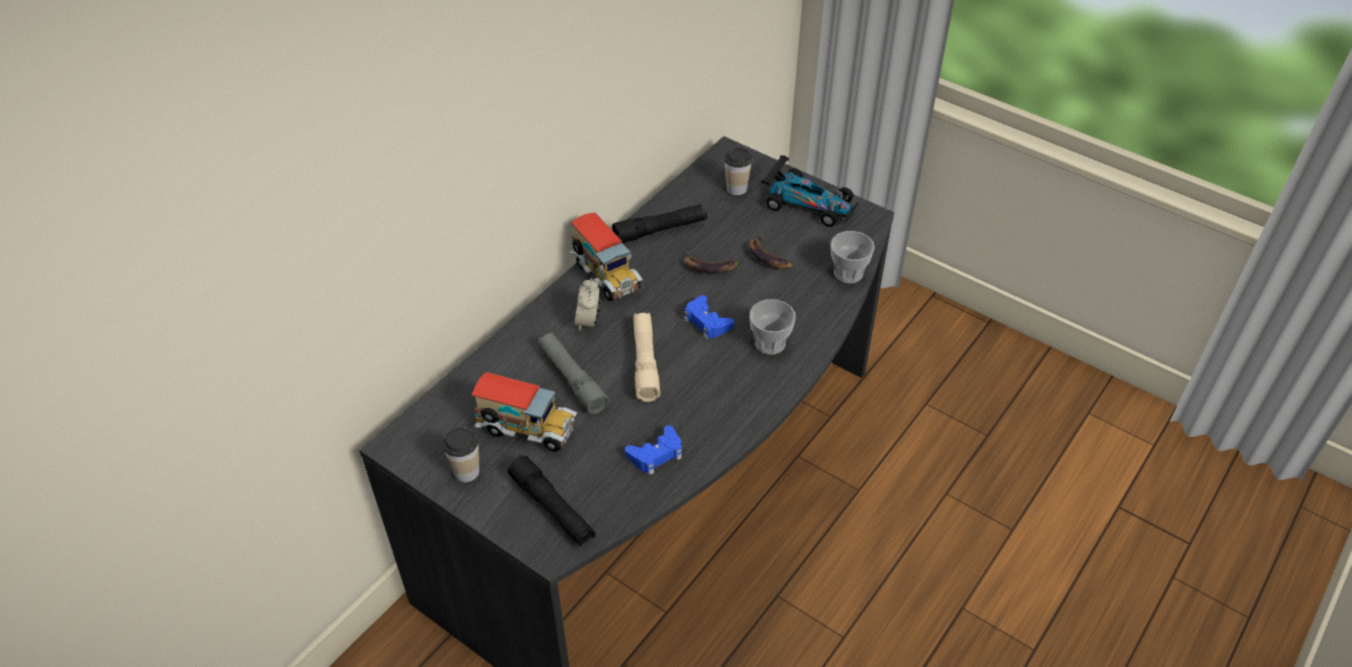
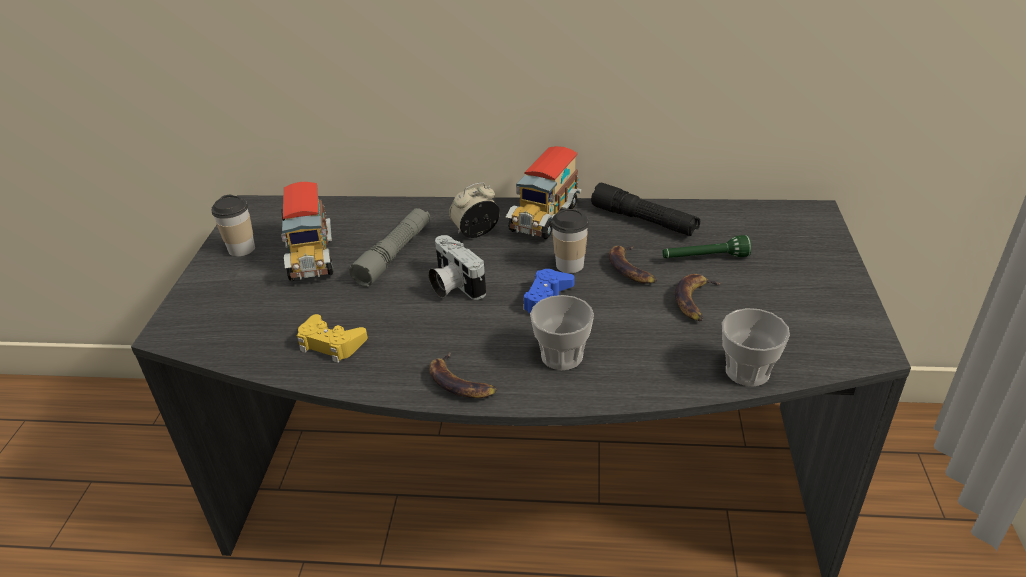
camera: 60 degrees right, 10 degrees down
(552, 508) = (222, 310): black flashlight -> none
(645, 362) = (453, 285): beige flashlight -> camera
(656, 454) = (331, 344): blue game controller -> yellow game controller
(730, 228) = (704, 258): none -> green flashlight
(736, 188) = (769, 238): cup -> cup (569, 265)
(755, 402) = (460, 382): none -> banana
(808, 203) = (820, 293): toy car -> none

